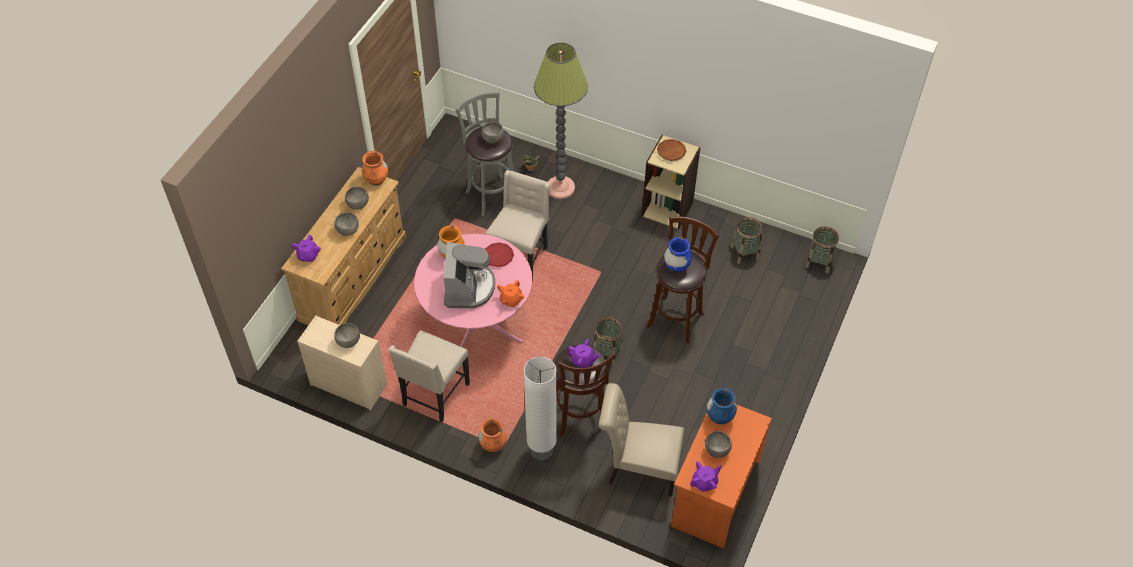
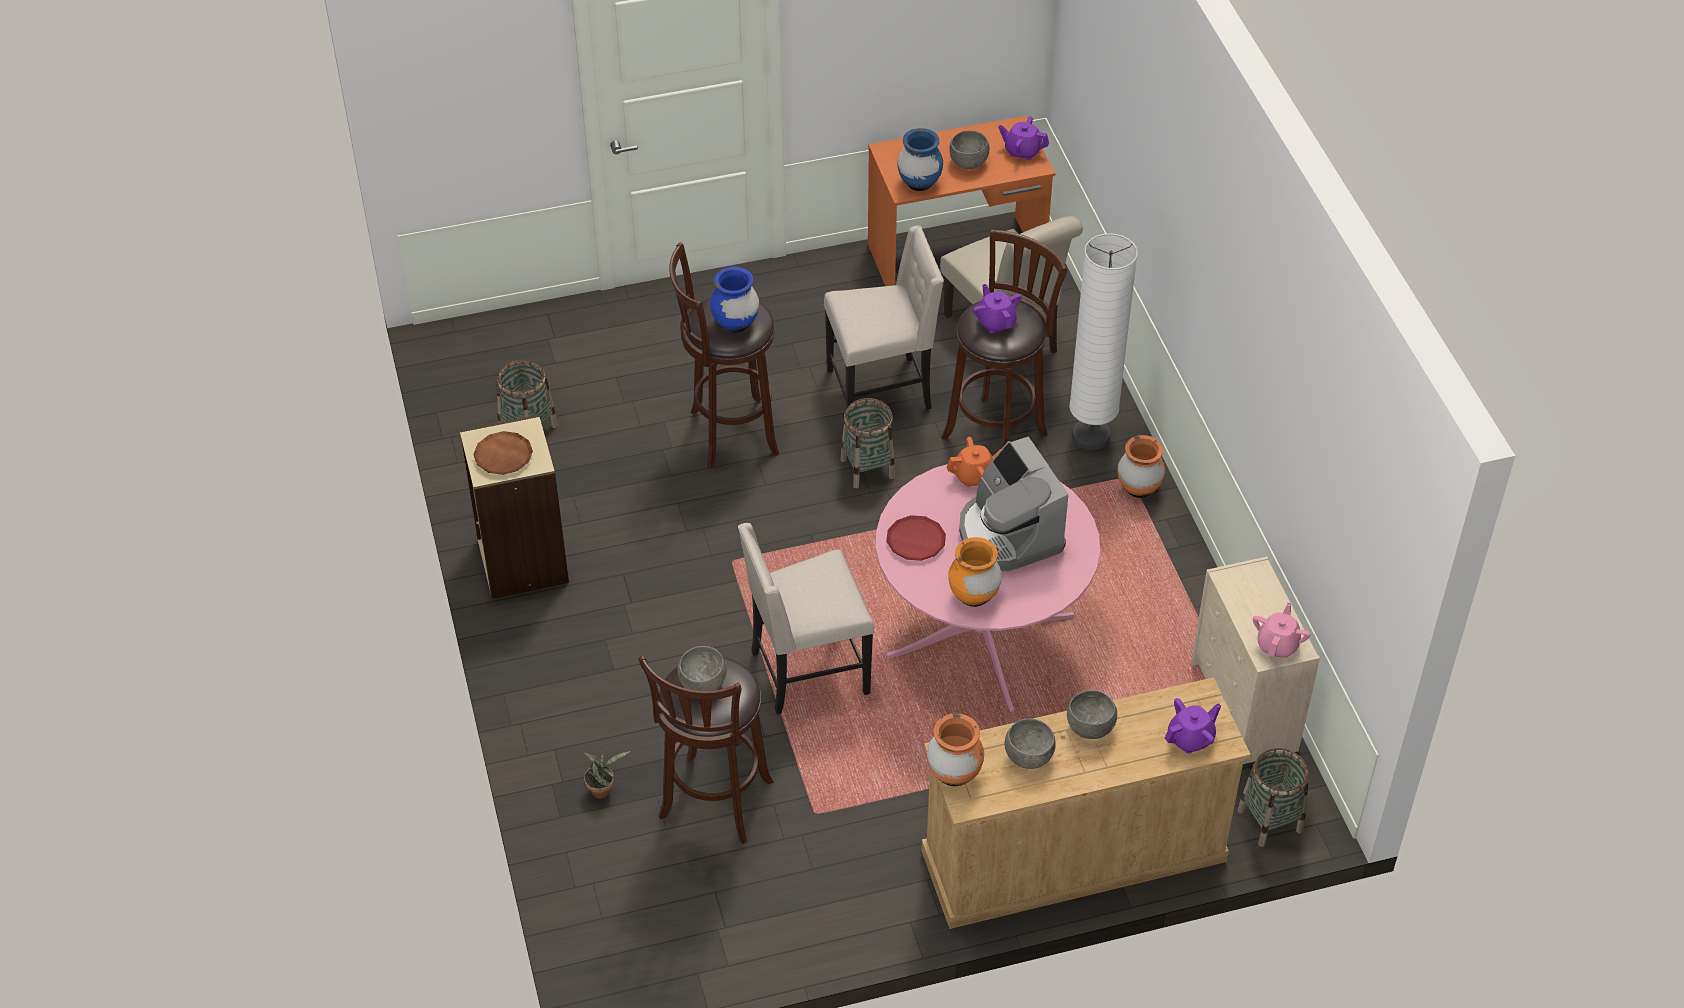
camera: 130 degrees left, 5 degrees down
(318, 332) = (1278, 645): none -> pink teapot
(348, 341) = (1249, 600): grey bowl -> none
(434, 395) = (1144, 599): beige chair -> beige chair (881, 390)
(468, 288) = (1008, 534): coffee machine -> coffee machine turned 75 degrees counterclockwise
(490, 194) = (714, 804): grey stool -> brown stool
(560, 188) = (607, 720): floor lamp -> none
(819, 262) = (468, 347): basket -> basket (1270, 821)

